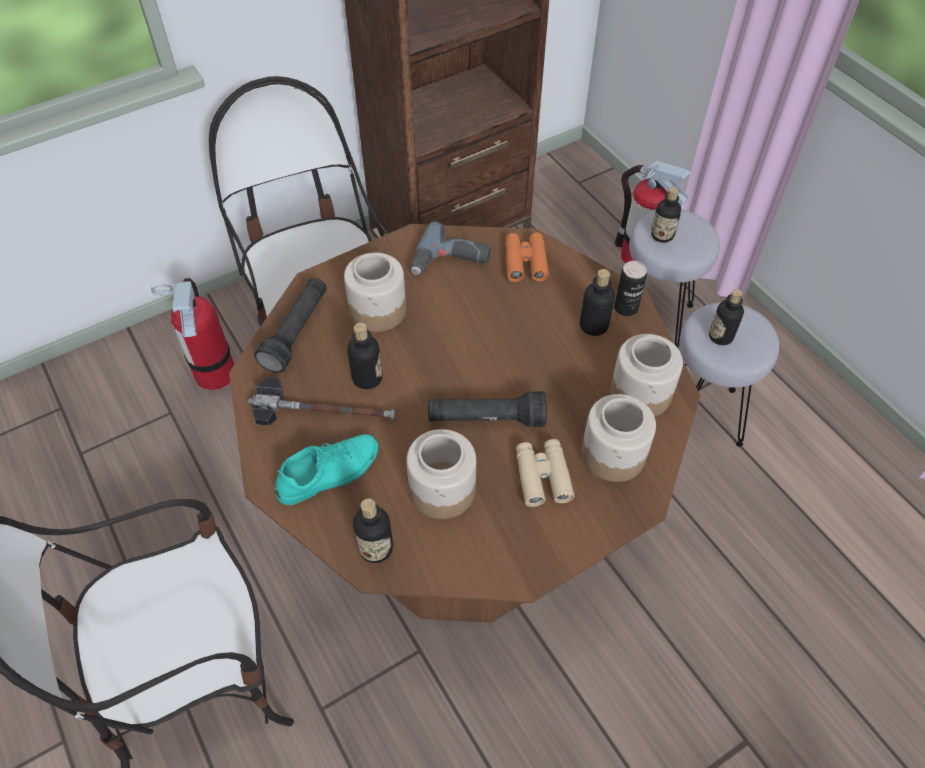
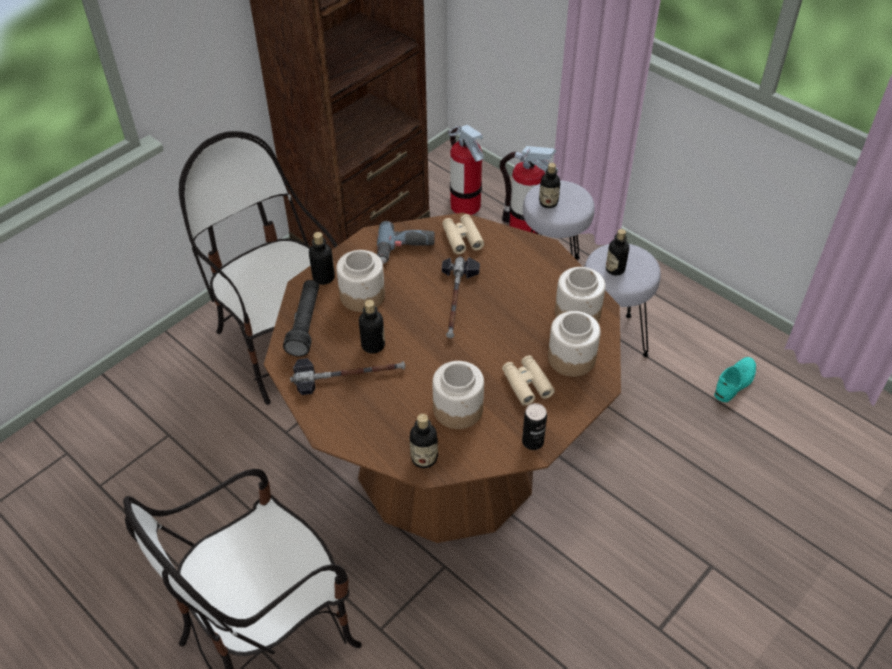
camera: 15 degrees left, 5 degrees down
(215, 373) = (196, 394): fire extinguisher -> fire extinguisher (465, 205)
(329, 473) = (370, 416): turquoise shoe -> turquoise shoe (735, 382)
(486, 419) = (472, 354): black flashlight -> none
(491, 341) = (457, 300): none -> hammer
(525, 262) = (462, 238): orange binoculars -> beige binoculars
(593, 326) = (528, 273): bottle -> bottle (323, 277)
(626, 308) = (547, 256): can -> can (532, 441)

